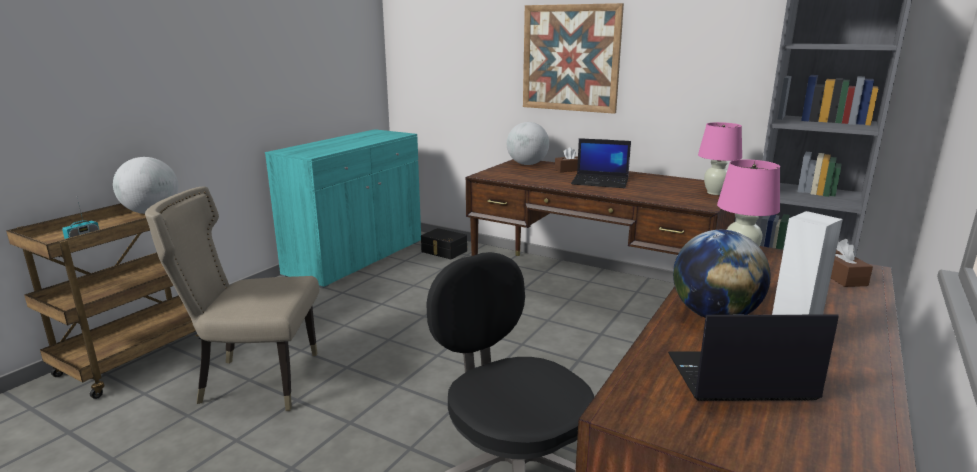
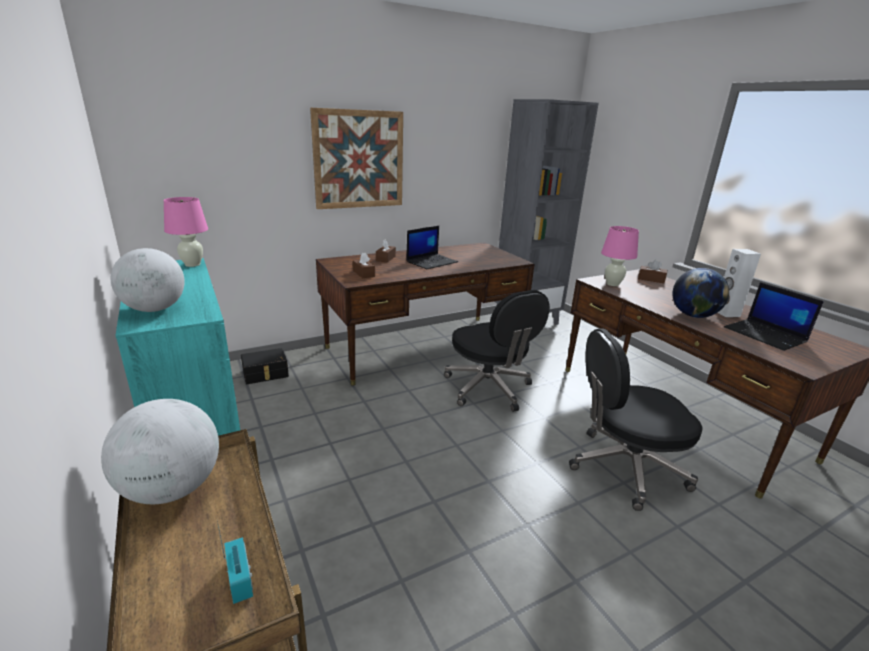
camera: 60 degrees left, 5 degrees up
(255, 380) = (407, 576): beige chair -> none
(511, 173) = (363, 273): none -> brown tissue box
(527, 164) = (345, 262): globe -> globe (155, 309)
(564, 344) = (489, 388): none -> black office chair
(715, 193) = (496, 251): pink table lamp -> pink table lamp (193, 264)
(738, 378) = (766, 335): laptop -> laptop turned 60 degrees counterclockwise

